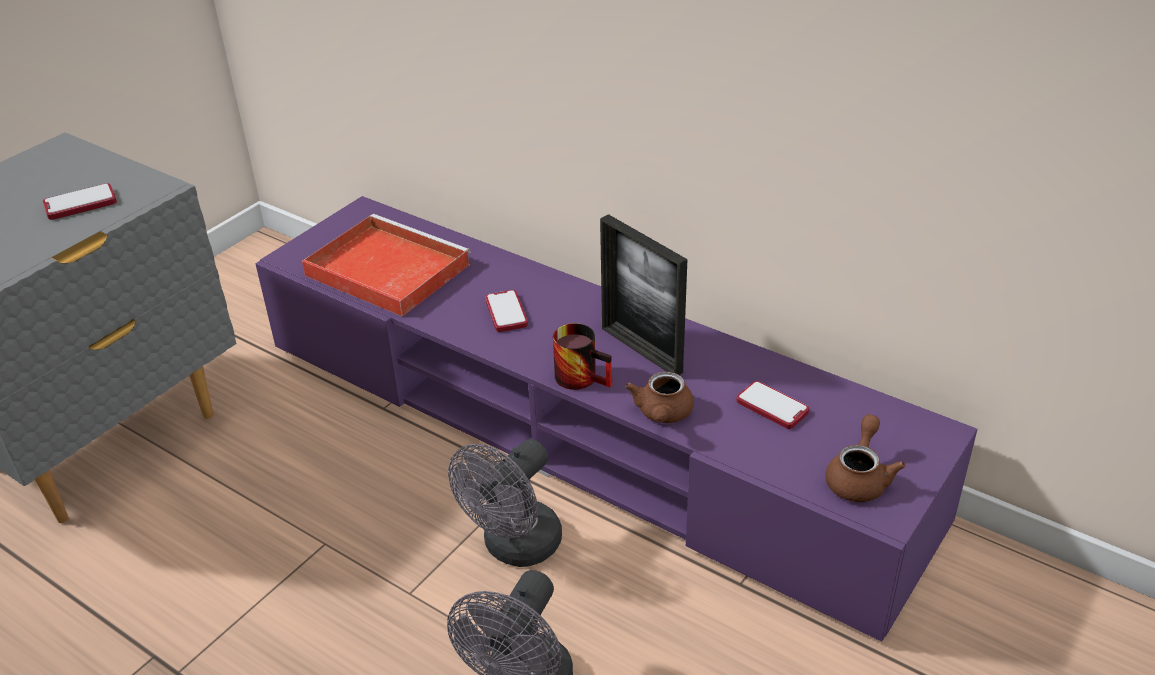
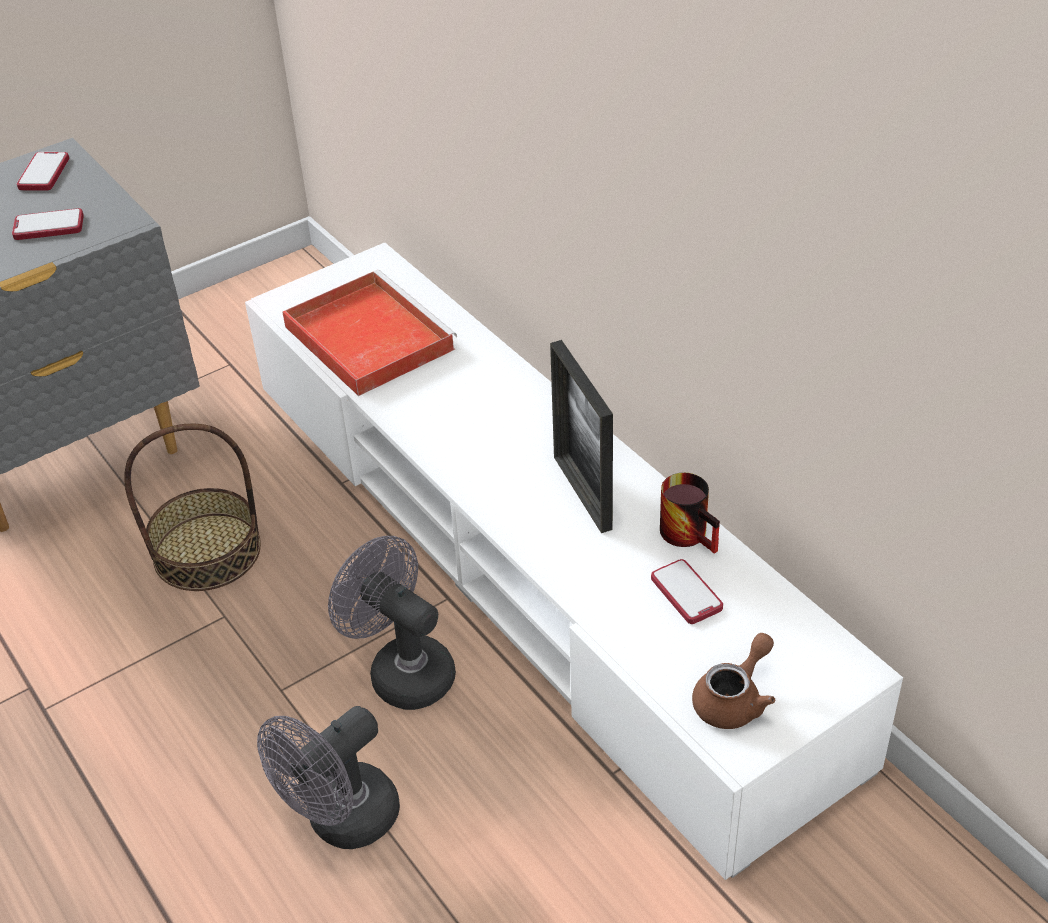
camera: 20 degrees right, 5 degrees up
(282, 492) = (207, 551): none -> basket
(506, 312) = (464, 415): phone -> phone (44, 173)
(514, 548) = (402, 670): grey fan -> grey fan turned 75 degrees clockwise
(582, 431) = (530, 558): purple tv stand -> white tv stand
(584, 376) = (506, 509): mug -> mug (692, 533)
(662, 414) = (565, 573): brown teapot -> none

